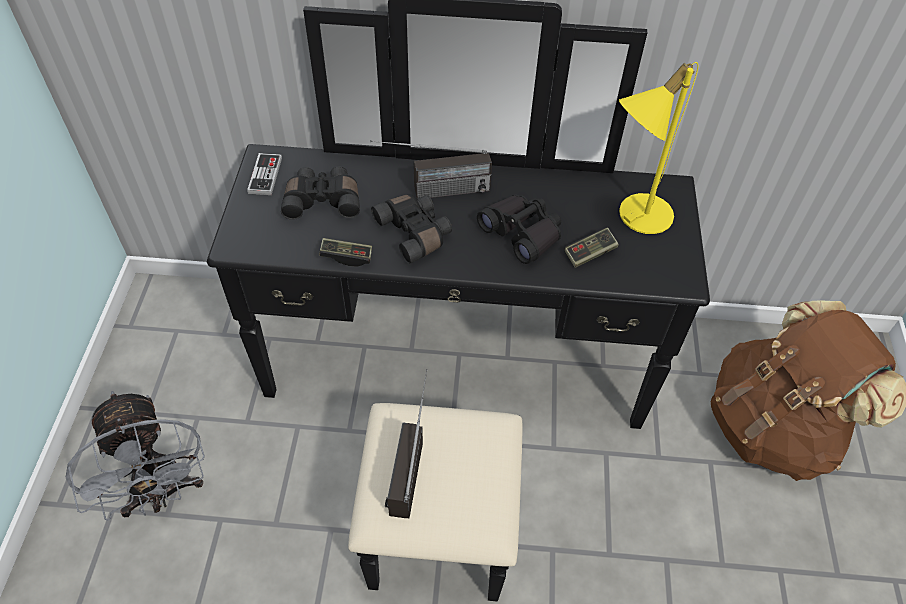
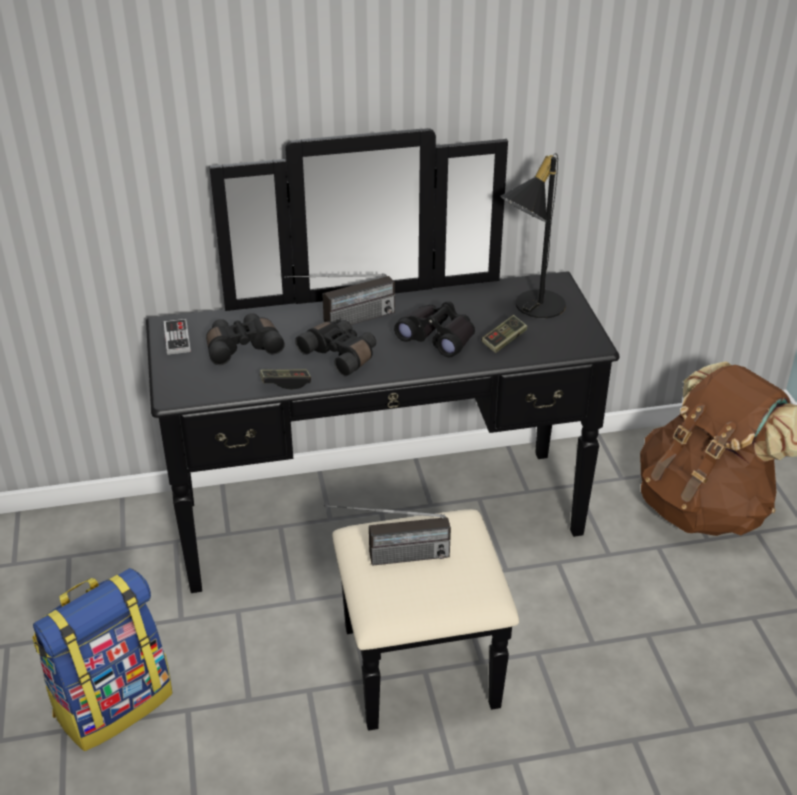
camera: 15 degrees left, 15 degrees down
(162, 493) = (113, 703): grey fan -> backpack
(407, 458) = (388, 558): radio -> radio turned 90 degrees counterclockwise
(635, 214) = (531, 306): yellow table lamp -> black table lamp

